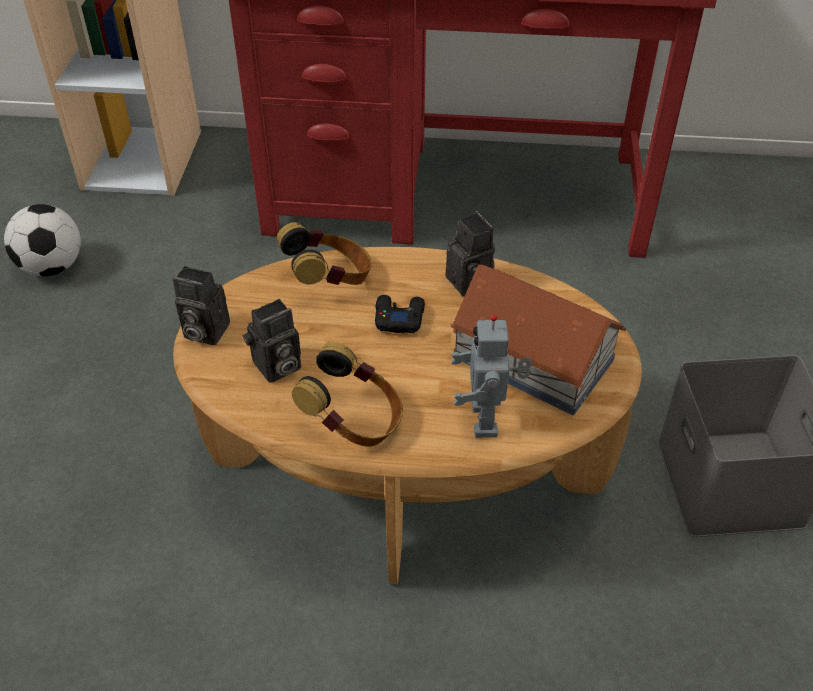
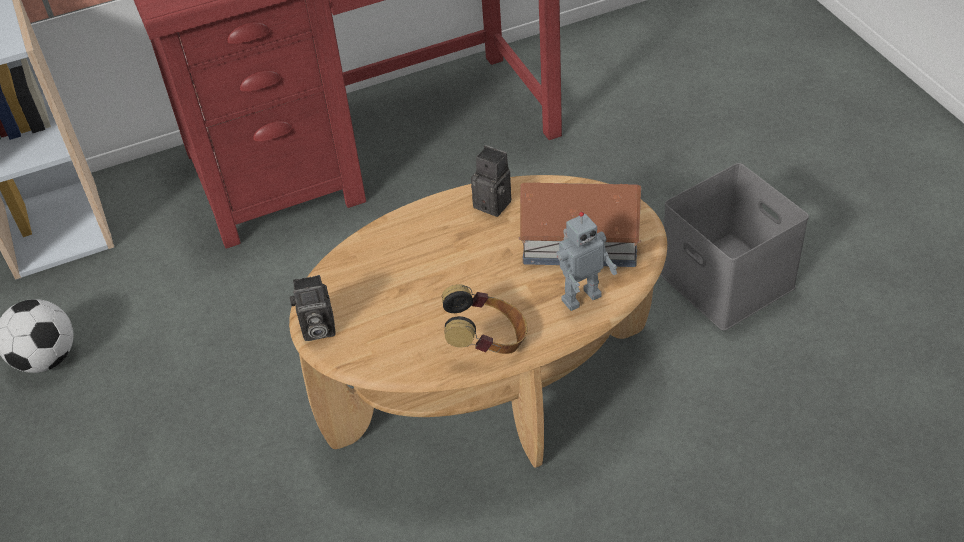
camera: 25 degrees left, 0 degrees up
(276, 368) = (397, 330): camera -> none
(330, 280) = (385, 248): headphones -> none
(399, 318) = (461, 253): black game controller -> none
(487, 420) = (580, 297): toy robot -> toy robot turned 90 degrees counterclockwise

